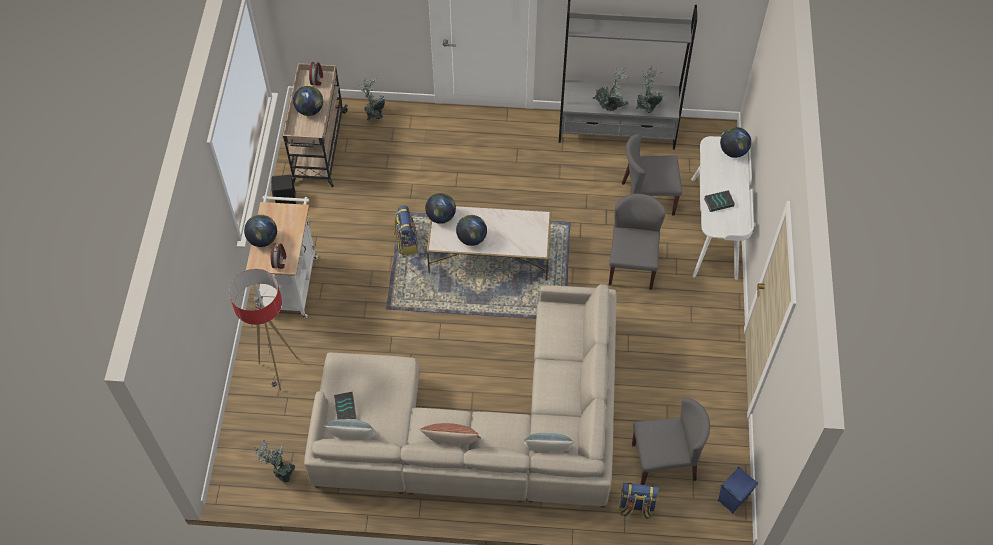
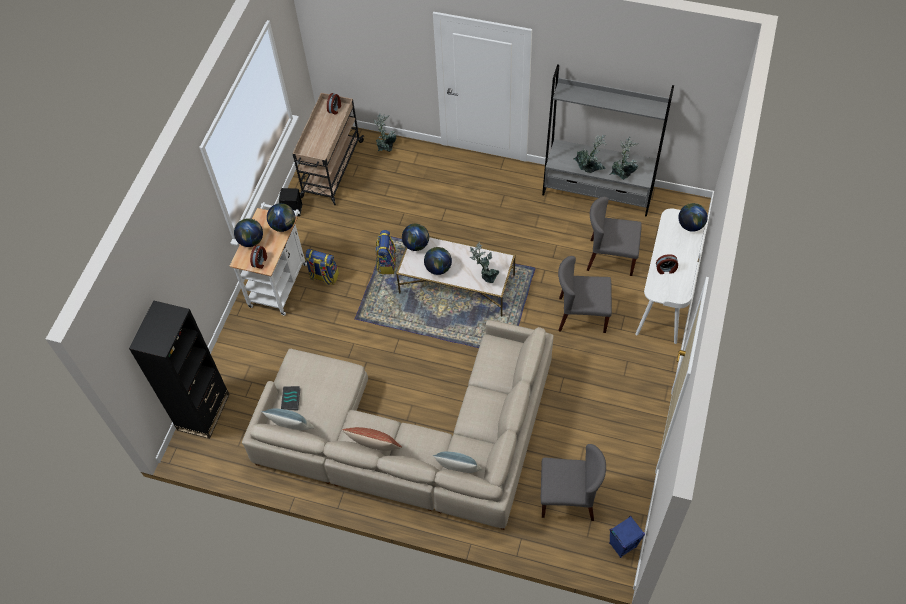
camera: 15 degrees right, 0 degrees up
(241, 440) = (203, 412): none -> black bookcase
(279, 371) = (250, 357): floor lamp -> none
(280, 471) = (229, 444): potted plant -> potted plant (485, 275)
(310, 110) = (322, 135): globe -> globe (283, 225)
(631, 265) = (581, 315): grey chair -> grey chair turned 105 degrees counterclockwise
(635, 508) = (532, 536): backpack -> backpack (324, 277)
(719, 202) = (666, 269): book -> alarm clock

